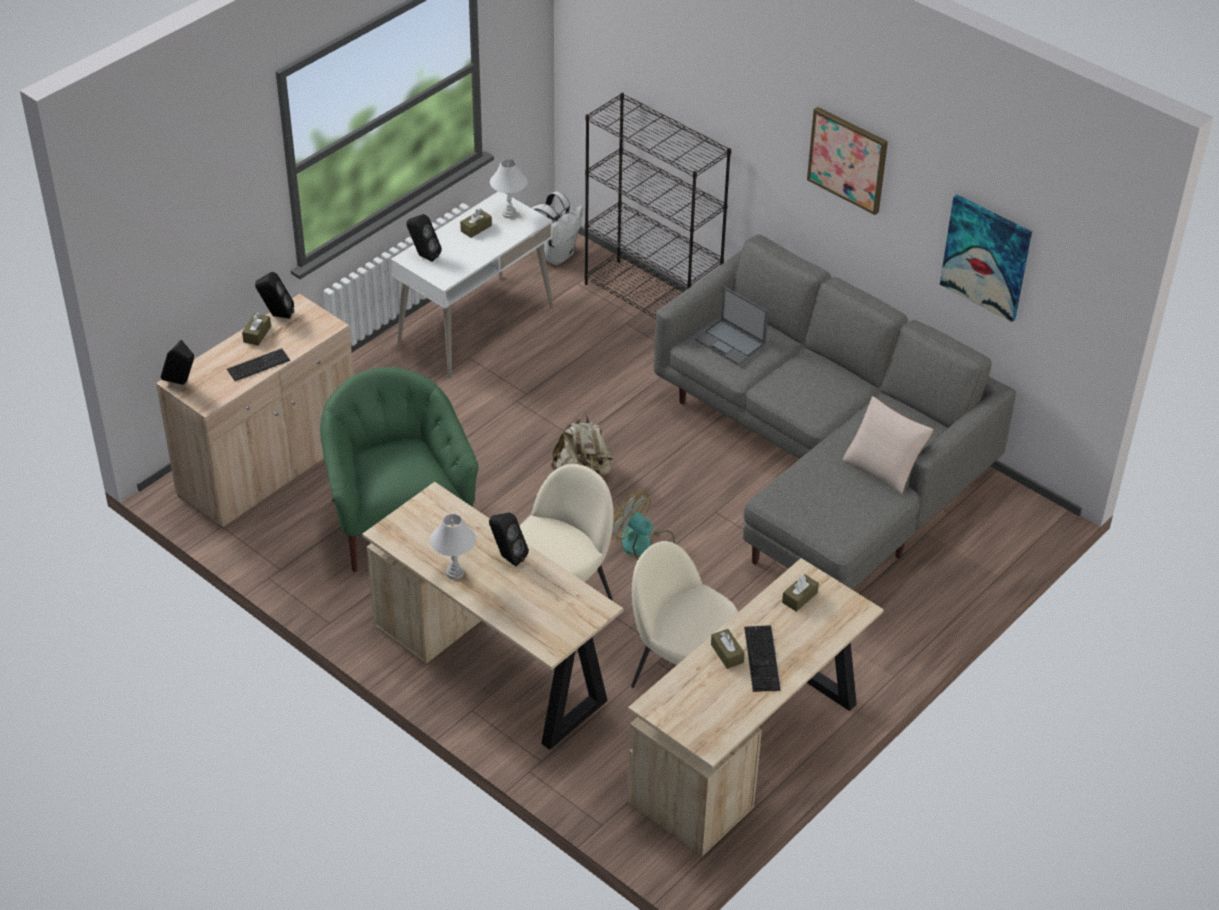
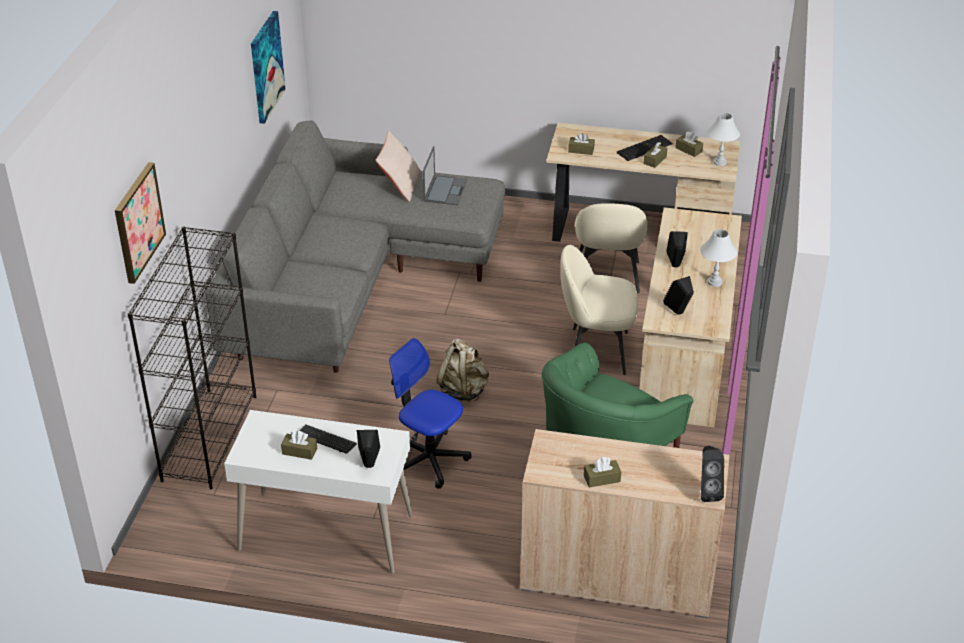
camera: 120 degrees left, 5 degrees down
(258, 366) = (639, 456): keyboard -> keyboard (326, 440)
(276, 315) = (566, 479): black speaker -> black speaker (678, 313)
(508, 415) = (428, 459): none -> office chair
(509, 214) = (260, 440): white table lamp -> white table lamp (720, 162)
(556, 255) = (177, 526): white backpack -> none
(643, 546) = (510, 333): fan -> none
(727, 699) = (688, 150): none -> brown tissue box
(731, 342) = (319, 286): laptop -> laptop (445, 190)
(848, 159) = (216, 115): picture -> picture (138, 222)

